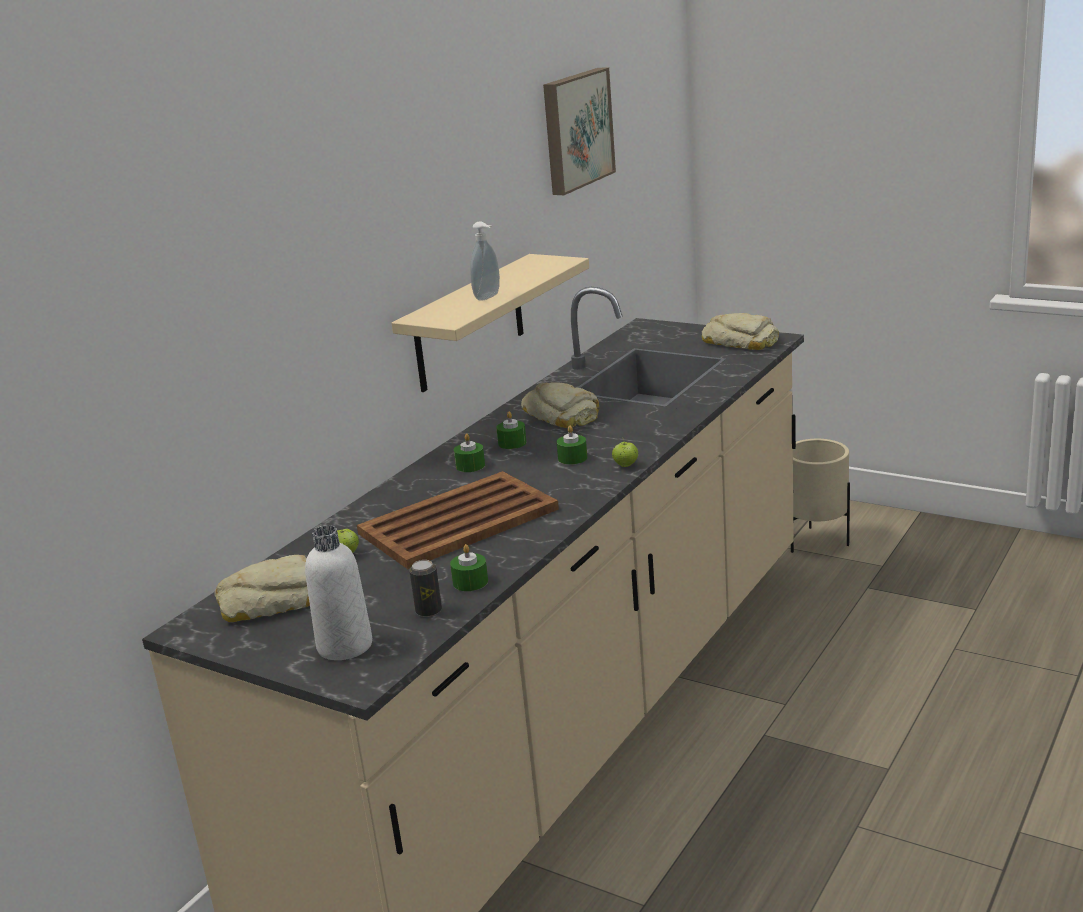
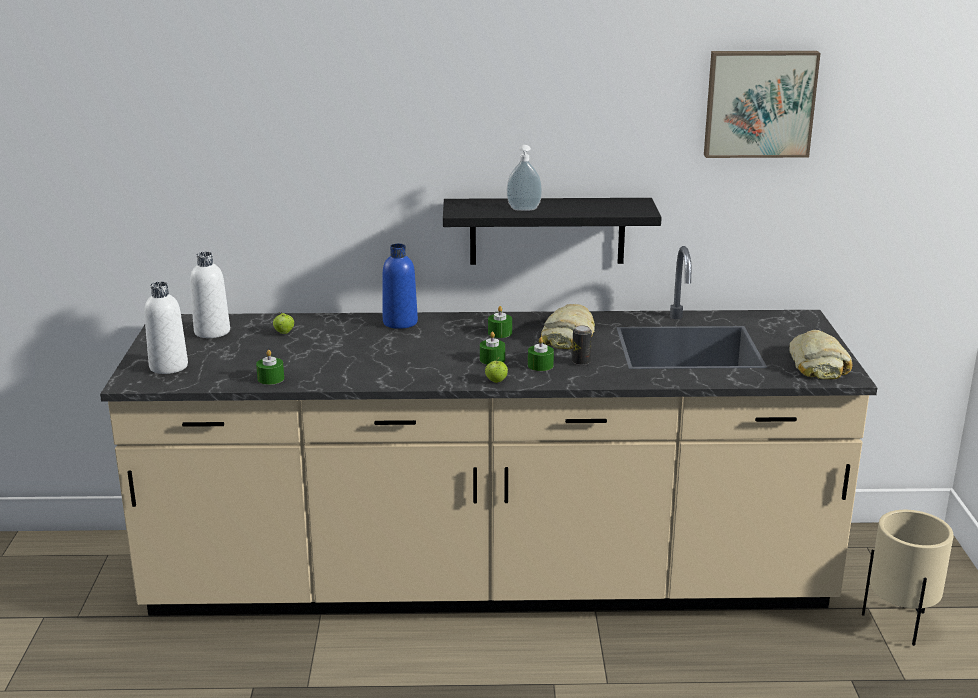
camera: 55 degrees right, 0 degrees up
(274, 601) = (212, 332): bread -> white bottle
(414, 485) = (400, 322): none -> blue bottle
(428, 611) = (224, 377): can -> can (581, 362)
(460, 521) = (357, 351): brown tray -> none
(469, 323) = (547, 231): beige shelf -> black shelf
(470, 466) = (447, 330): green candle -> green candle (540, 365)

